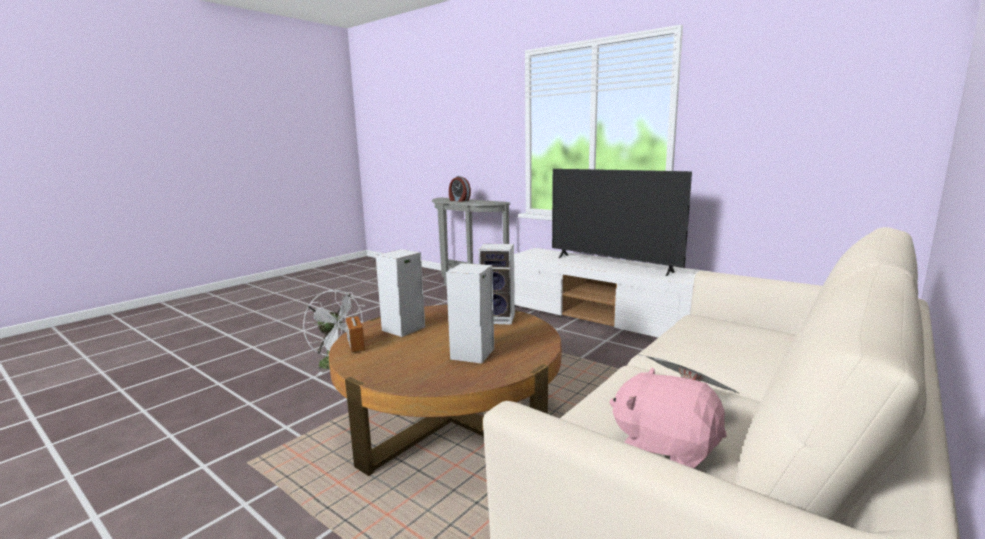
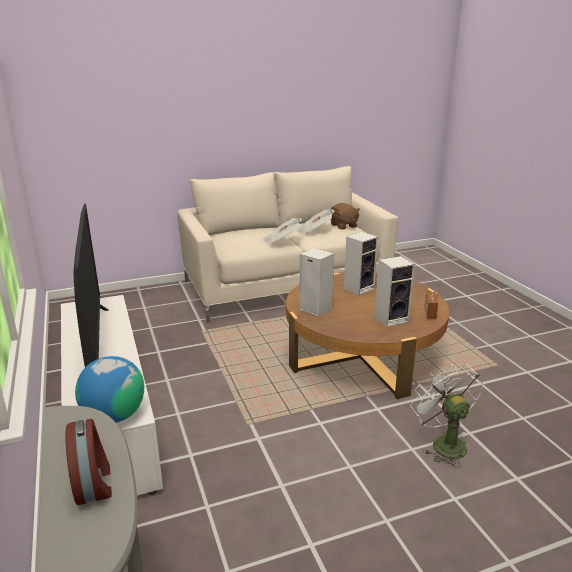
camera: 150 degrees left, 10 degrees up
(530, 253) = (114, 415): none -> globe
(665, 447) = (343, 226): pink plush toy -> brown plush toy
(679, 347) = (281, 240): none -> newspaper

